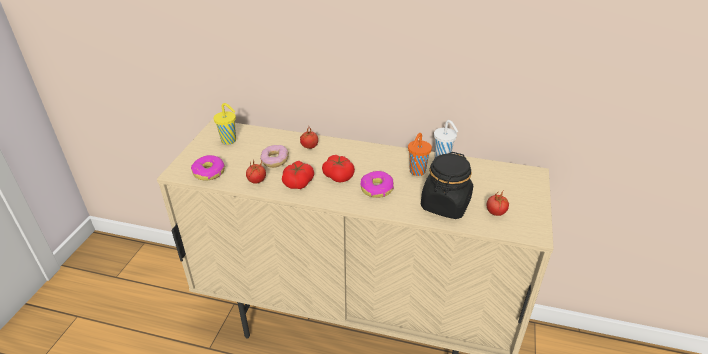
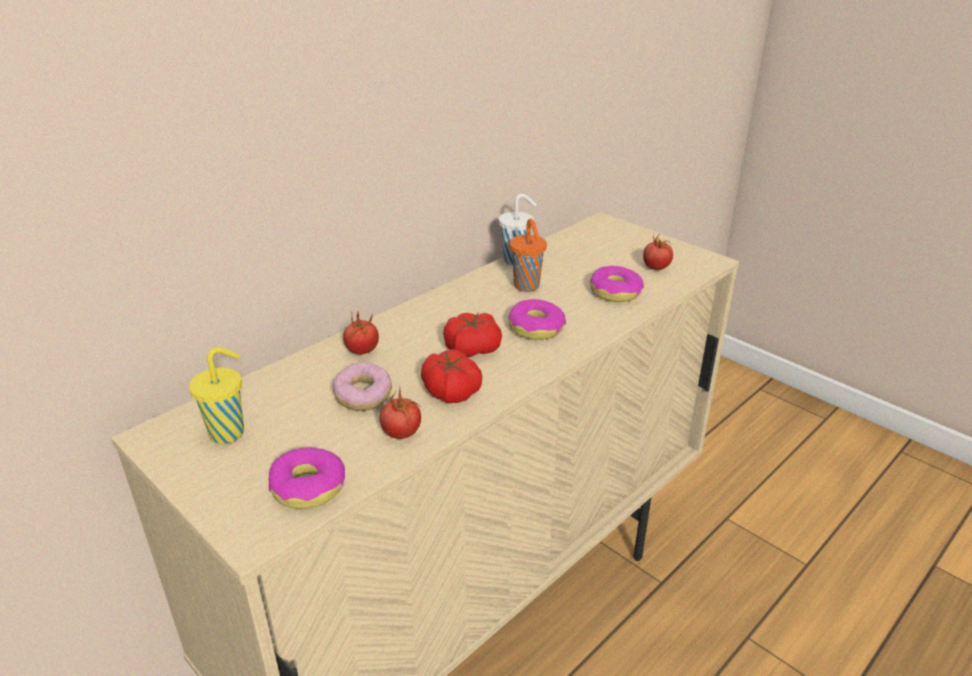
camera: 60 degrees left, 5 degrees down
(445, 205) = (615, 292): black jar -> donut

